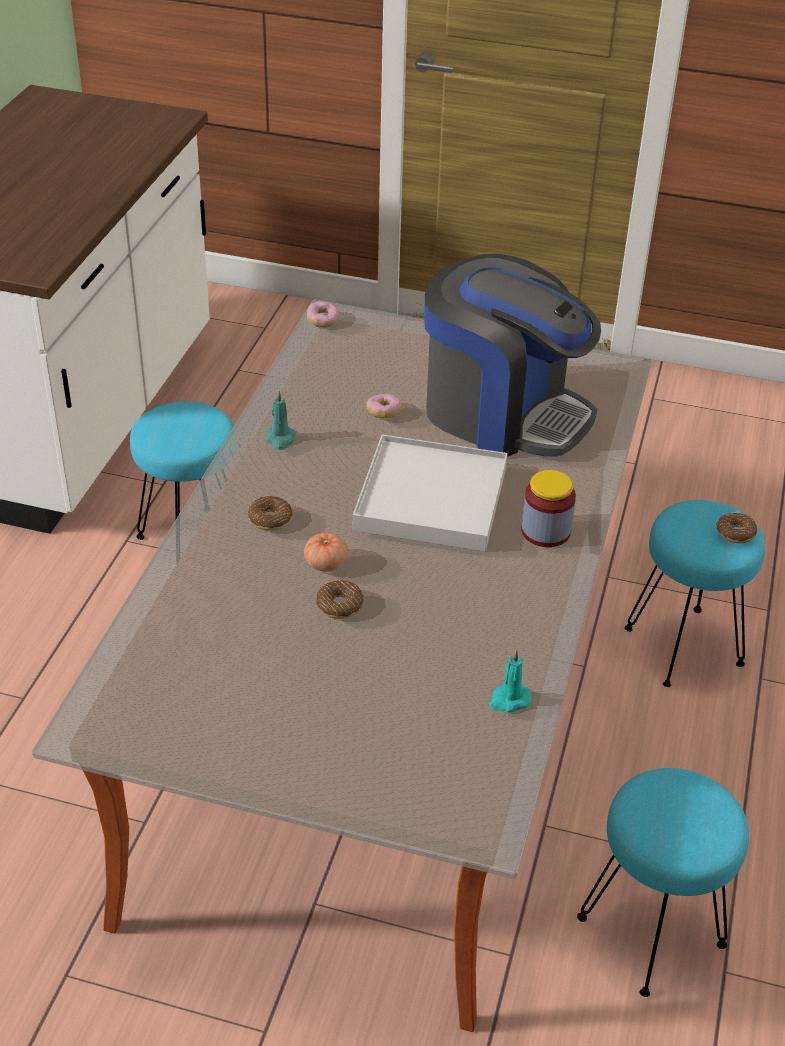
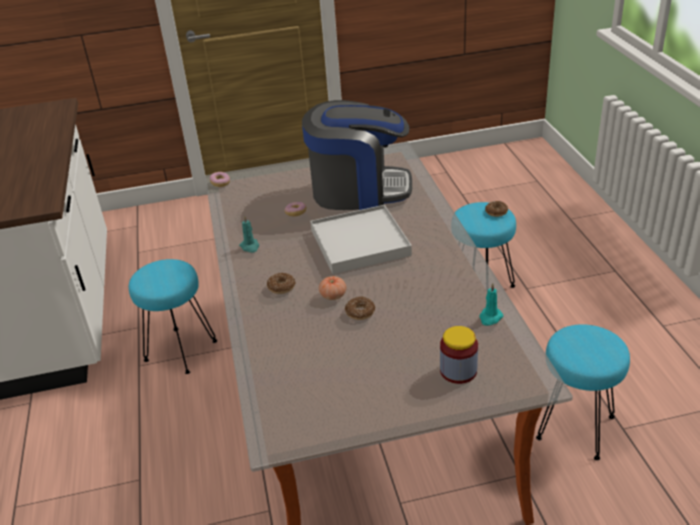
camera: 25 degrees left, 5 degrees down
(545, 531) = (432, 234): jar -> jar (458, 371)

